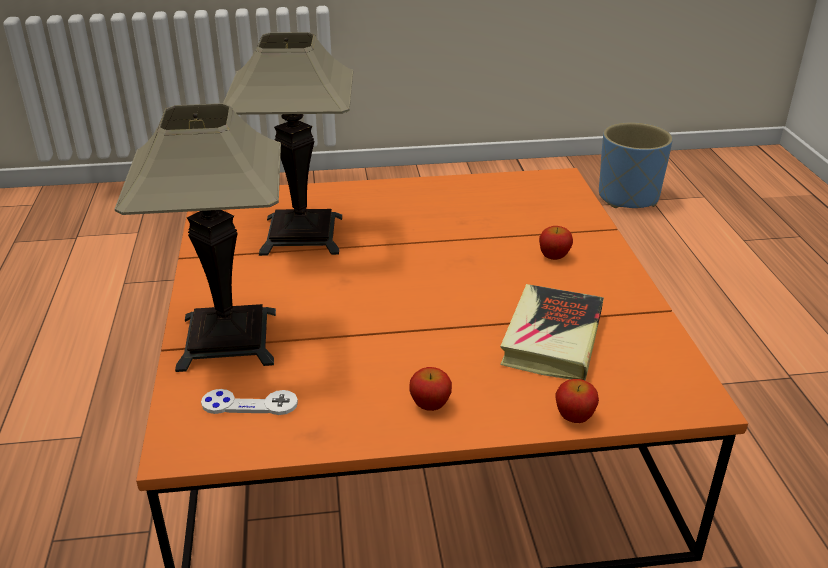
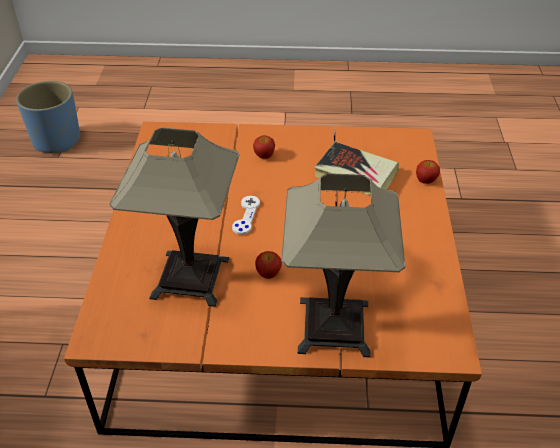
camera: 80 degrees left, 10 degrees up
(249, 404) = (409, 315): white game controller -> white game controller (246, 216)
(430, 404) = (413, 232): apple -> apple (268, 274)

